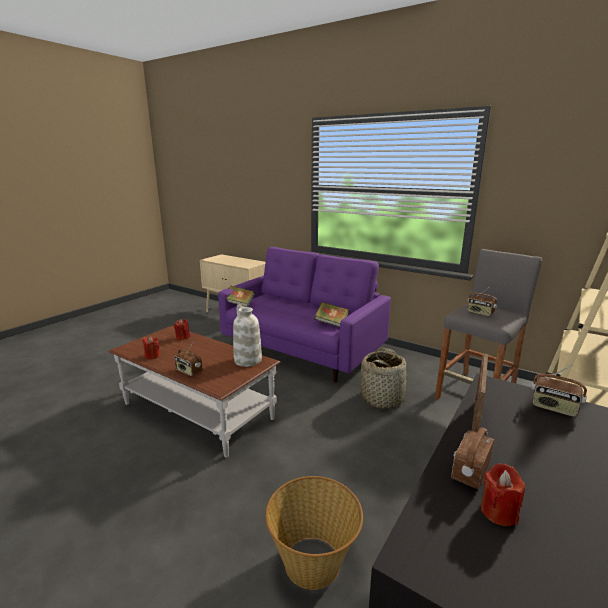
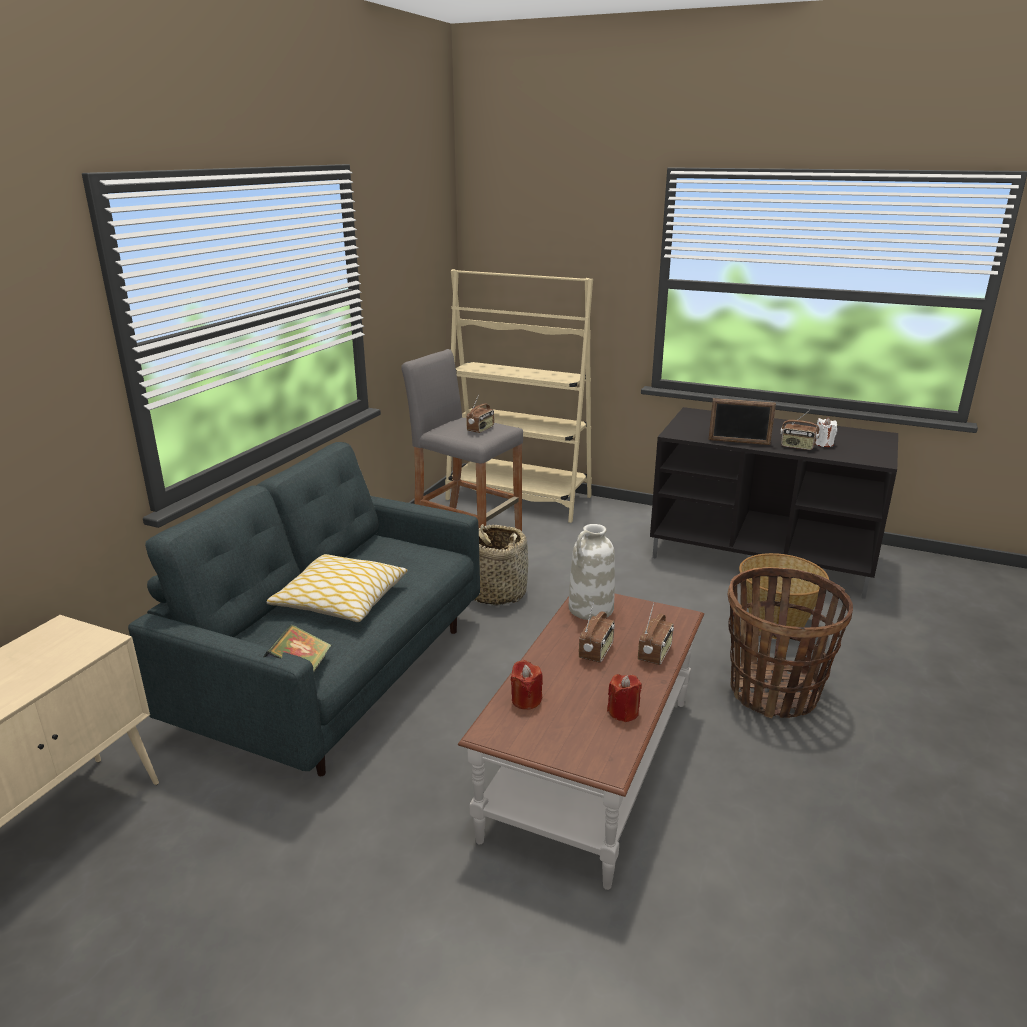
camera: 100 degrees left, 5 degrees up
(212, 514) = (774, 692): none -> basket
(291, 309) = (340, 601): none -> pillow
(303, 351) = (338, 675): purple sofa -> grey sofa
(331, 323) = (417, 556): book -> none
(499, 512) = (823, 444): red candle -> white candle
(554, 408) = (695, 422): radio -> radio (596, 652)

